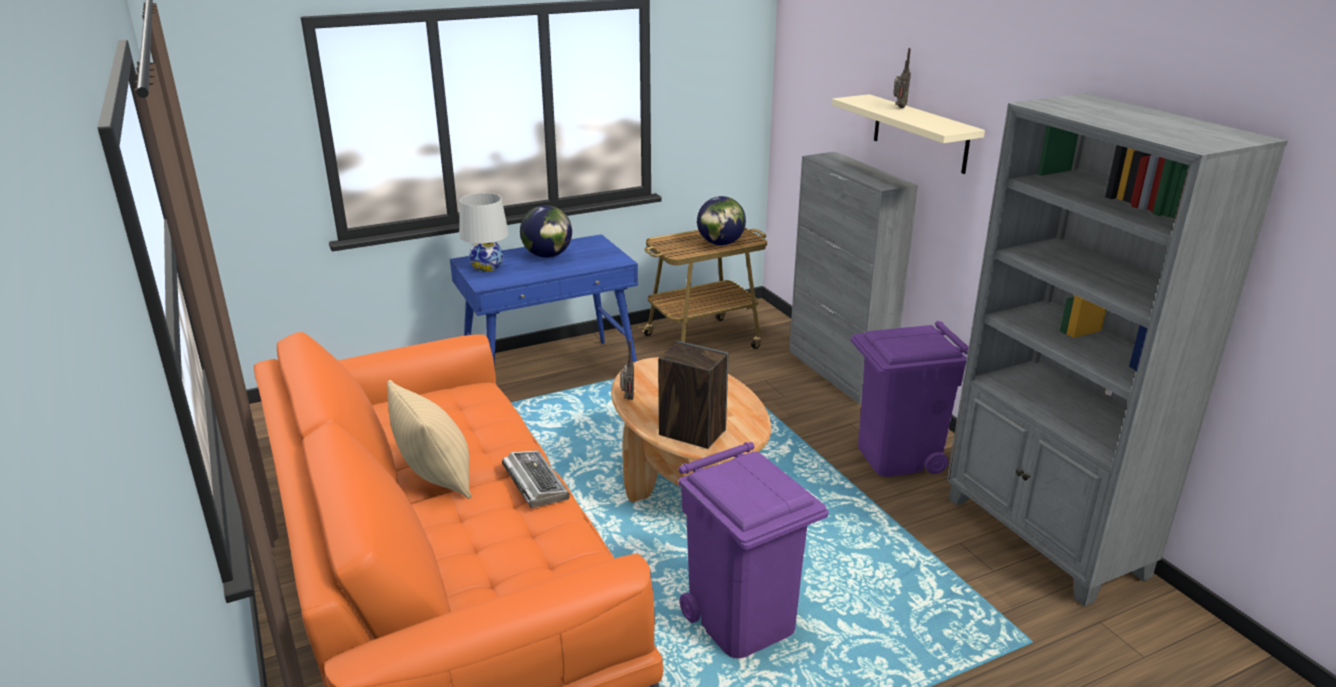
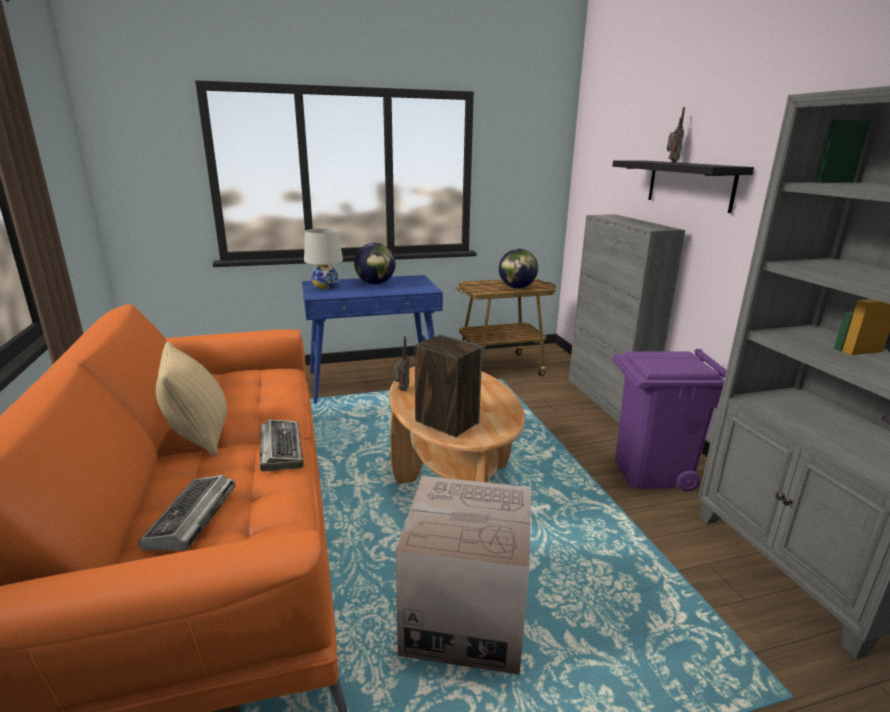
camera: 10 degrees right, 5 degrees down
(492, 561) = (191, 519): none -> keyboard
(743, 621) = (465, 617): purple trash can -> cardboard box
(920, 133) = (689, 184): beige shelf -> black shelf

